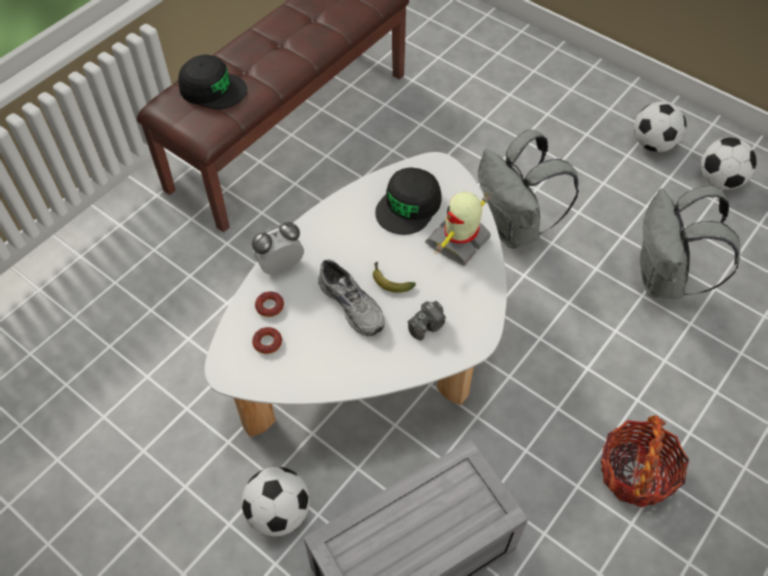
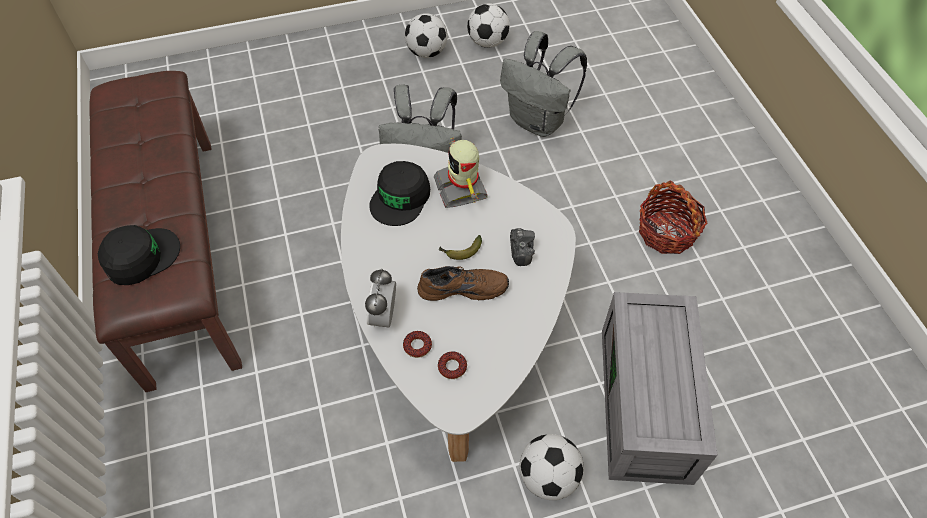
camera: 55 degrees left, 0 degrees up
(353, 304) = (463, 287): grey shoe -> brown shoe
(409, 206) = (400, 198): black cap -> black cap turned 45 degrees clockwise

